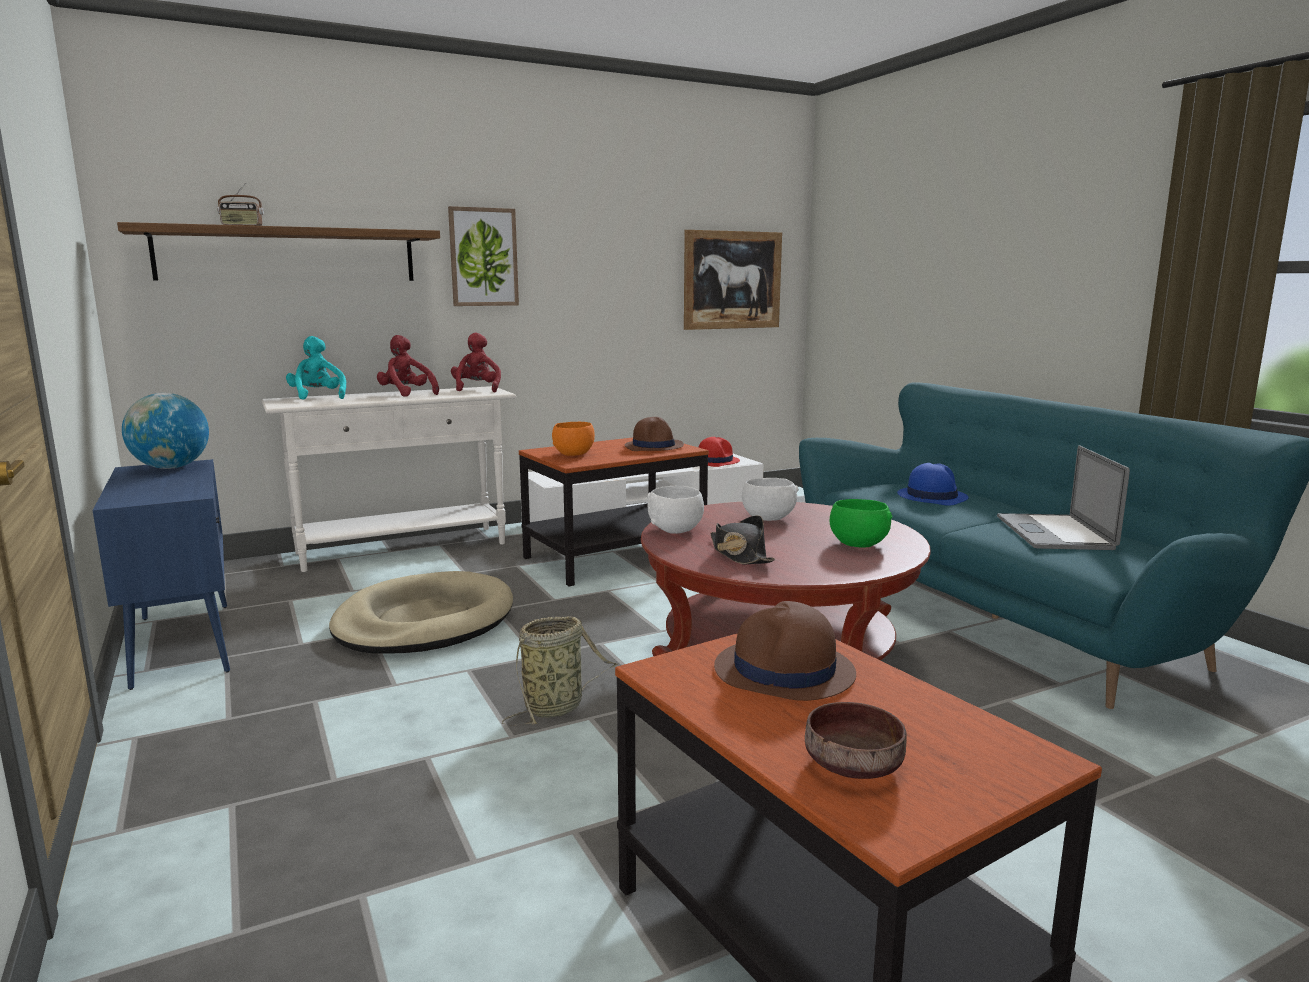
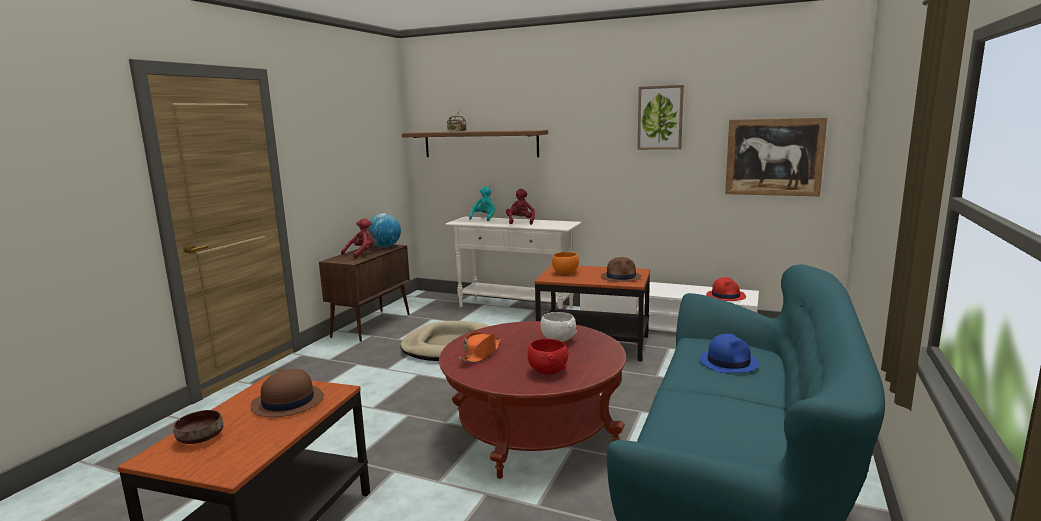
camera: 50 degrees right, 0 degrees up
(183, 643) = (372, 325): blue cabinet -> brown cabinet
(477, 389) = (561, 223): red plush toy -> red plush toy (361, 254)
(483, 257) = (579, 143): picture -> picture (660, 118)
(556, 706) = (408, 404): basket -> none
(676, 530) = (498, 331): white bowl -> none
(739, 554) = (481, 353): black hat -> orange hat
(857, 544) = (548, 371): green bowl -> red bowl
(1054, 532) = (720, 417): laptop -> none

